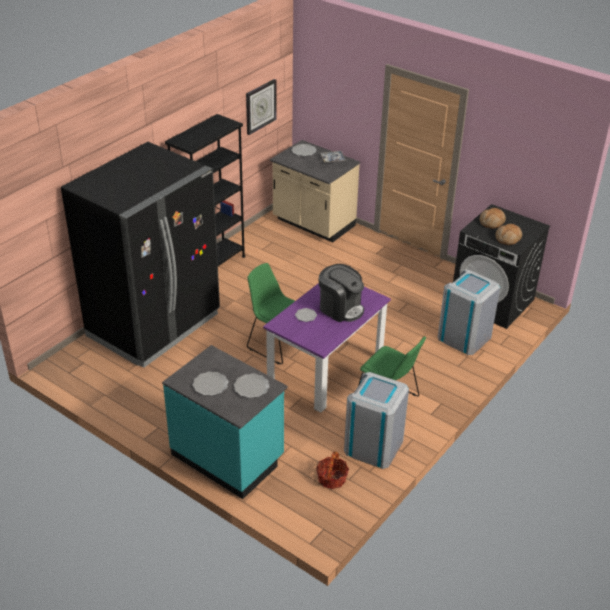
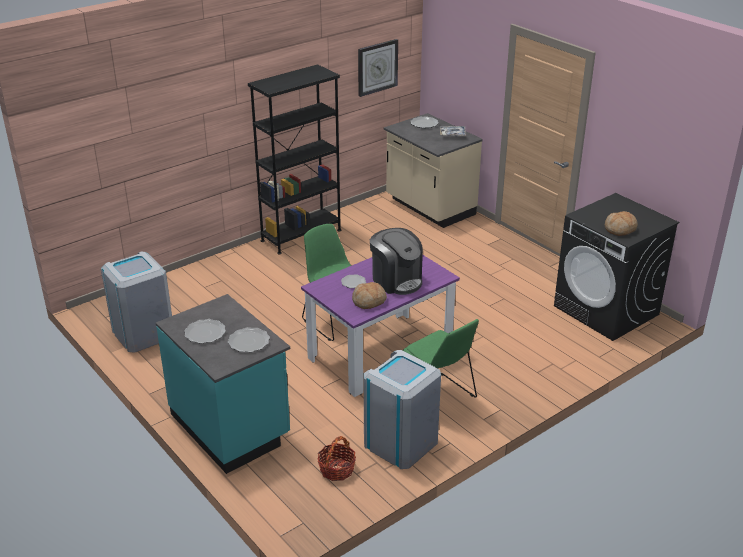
camera: 15 degrees right, 5 degrees down
(154, 325) = (214, 284): black fridge -> none
(464, 337) = (557, 343): grey trash can -> grey trash can (143, 333)
(492, 222) = (607, 211): bread -> bread (369, 301)

